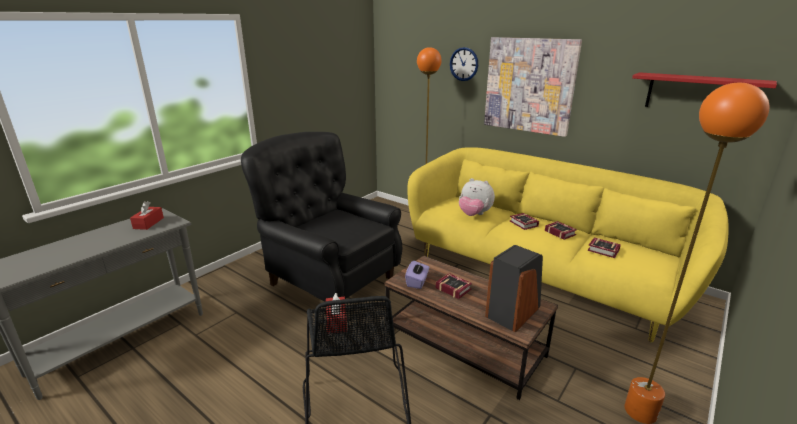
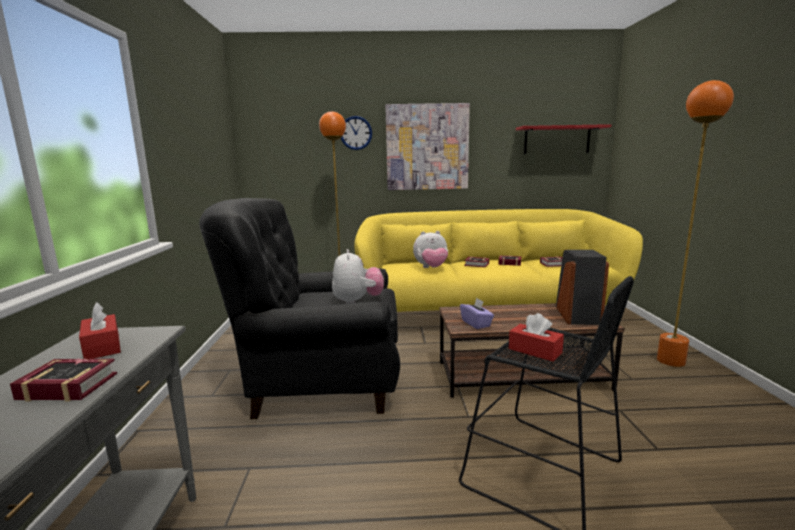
camera: 40 degrees left, 10 degrees down
(340, 231) = (357, 302): none -> plush toy
(452, 288) = (508, 317): book -> book (67, 385)

